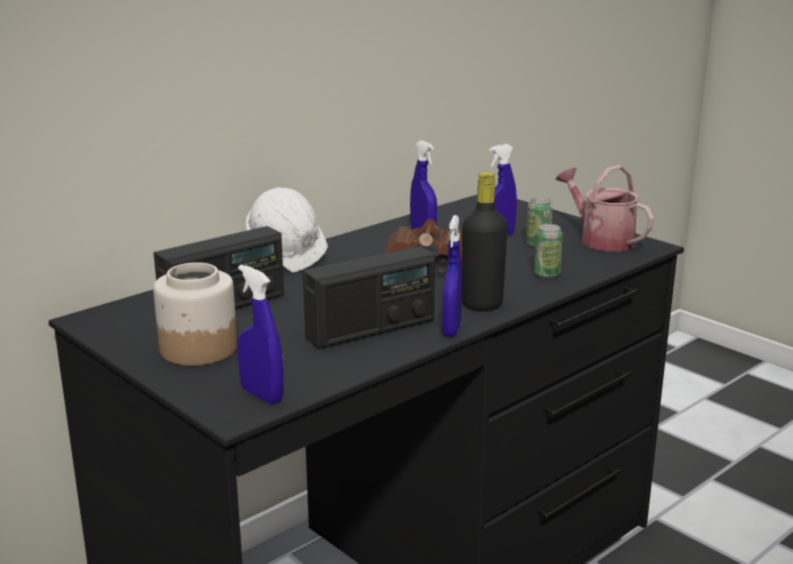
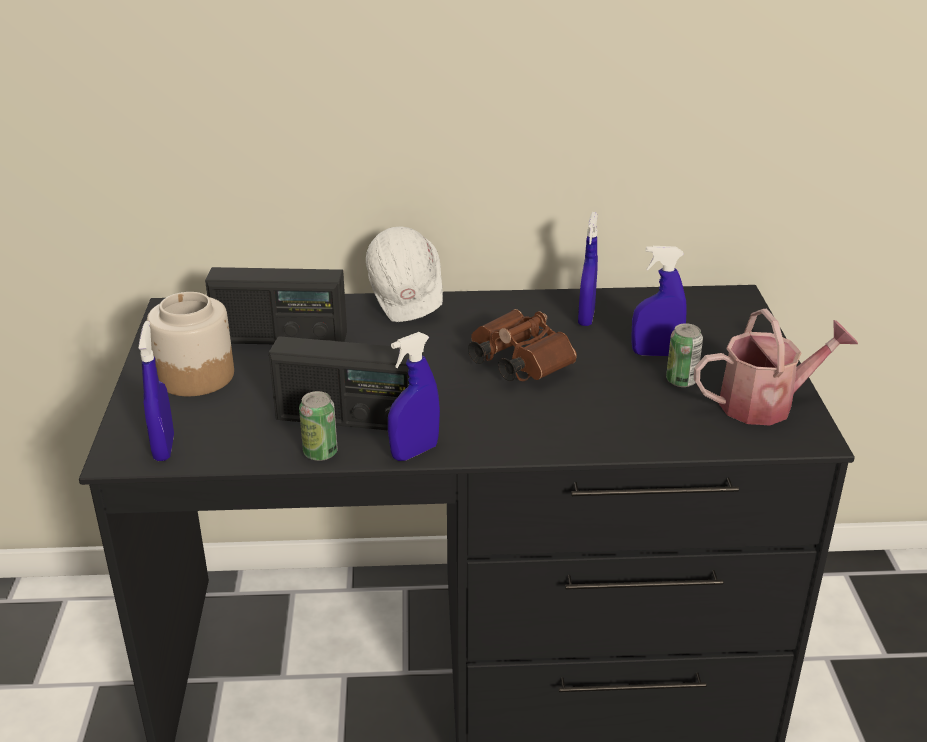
camera: 40 degrees right, 10 degrees up
(482, 305) = (491, 435): black bottle -> none
(546, 274) = (621, 425): can -> can (320, 453)
(601, 239) = (766, 403): watering can -> watering can turned 75 degrees clockwise

